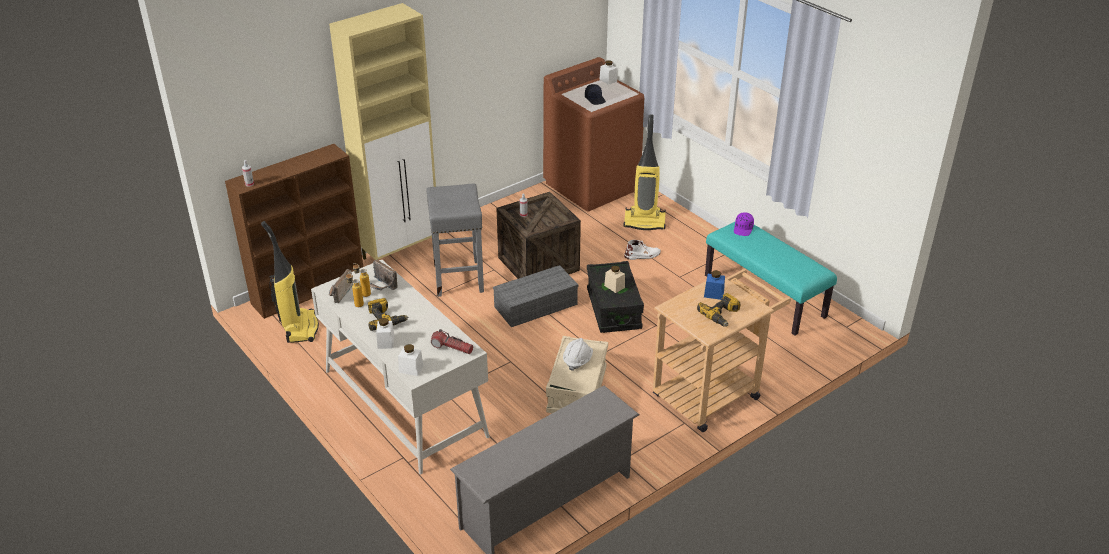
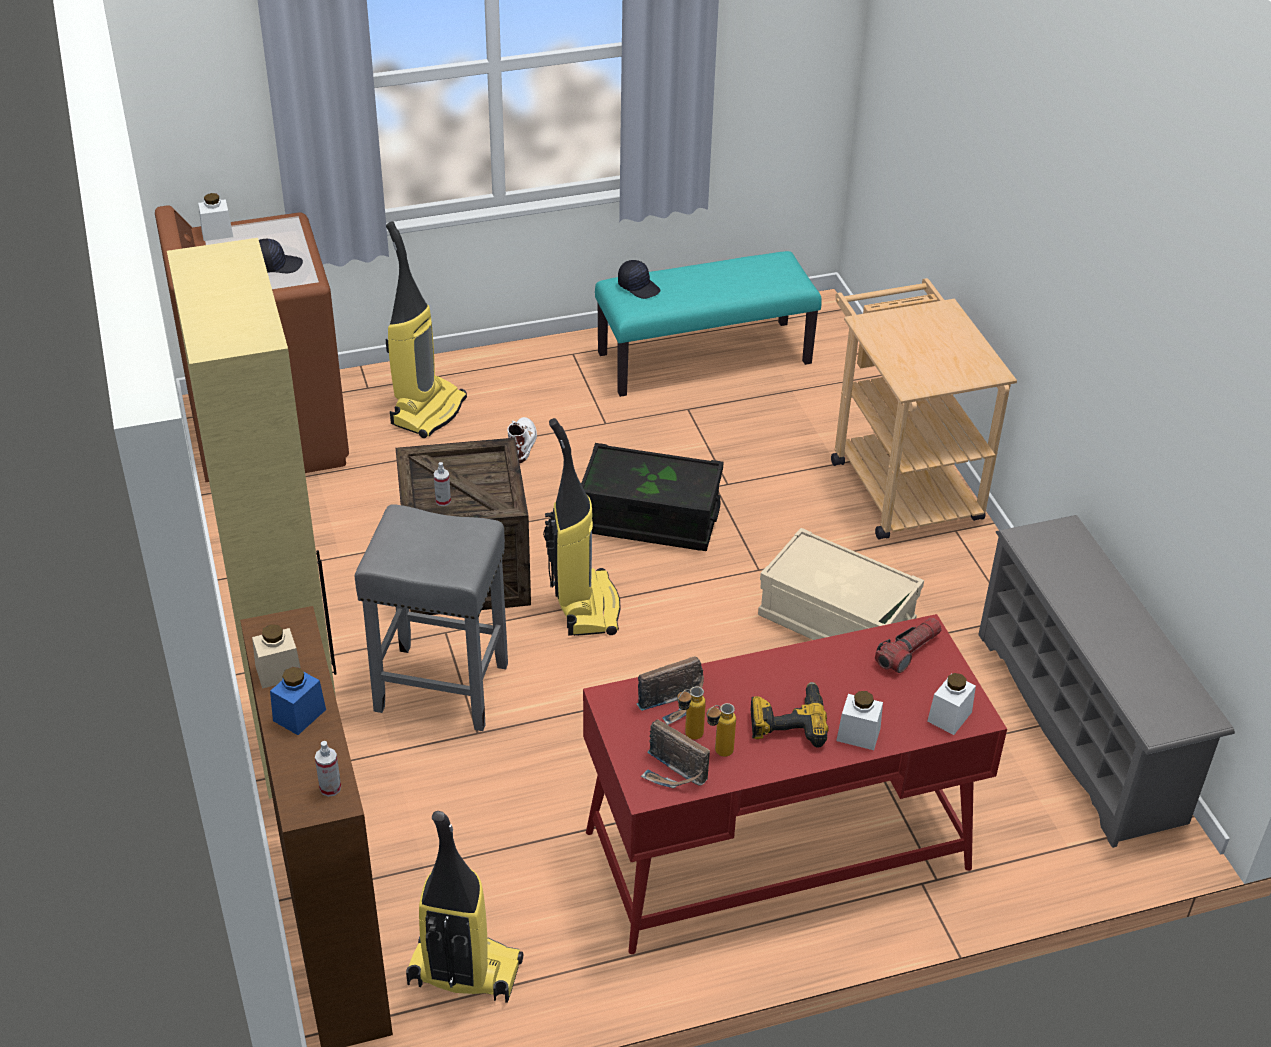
camera: 70 degrees left, 5 degrees up
(405, 402) = (776, 849): white desk -> red desk
(536, 305) = (585, 606): grey storage box -> vacuum cleaner
(577, 360) = (830, 575): white hard hat -> none
(614, 286) = (655, 479): beige jar -> beige jar (279, 672)
(713, 294) = (895, 336): blue jar -> blue jar (299, 715)
(721, 315) = (951, 345): power drill -> none
(743, 229) = (639, 287): purple cap -> black cap

